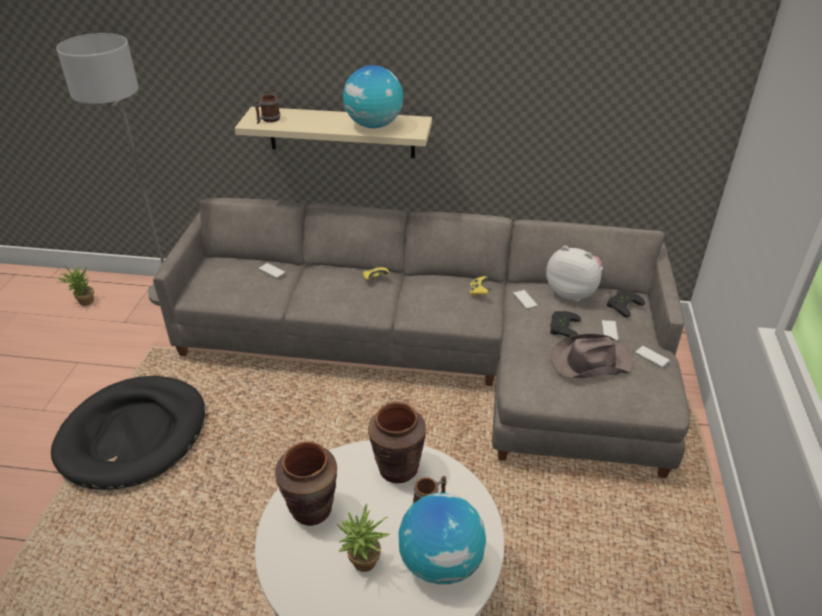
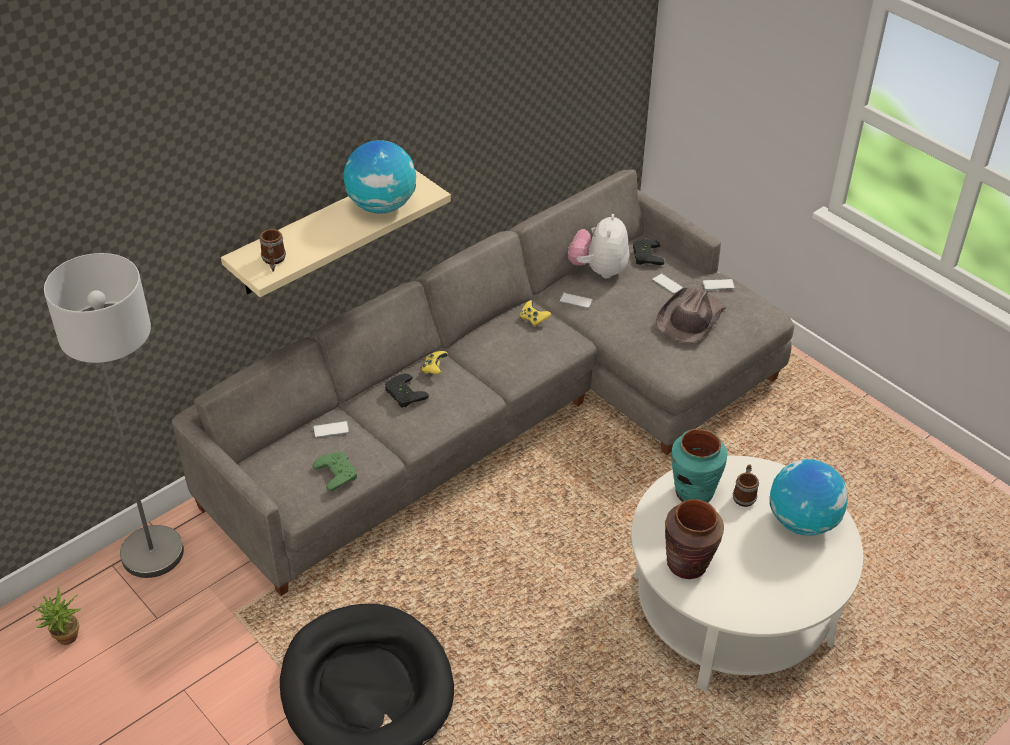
camera: 50 degrees left, 5 degrees up
(236, 292) = (339, 472): none -> green game controller
(363, 566) = (768, 564): potted plant -> none
(397, 468) = (693, 493): brown vase -> turquoise vase
(562, 326) = (634, 304): black game controller -> black game controller (403, 394)
(572, 292) = (598, 270): plush toy -> plush toy turned 60 degrees counterclockwise

